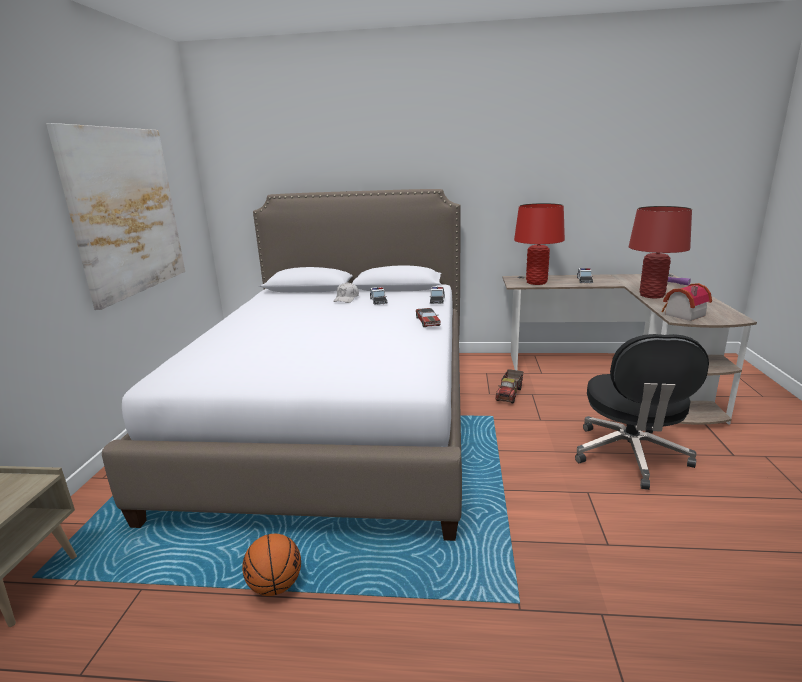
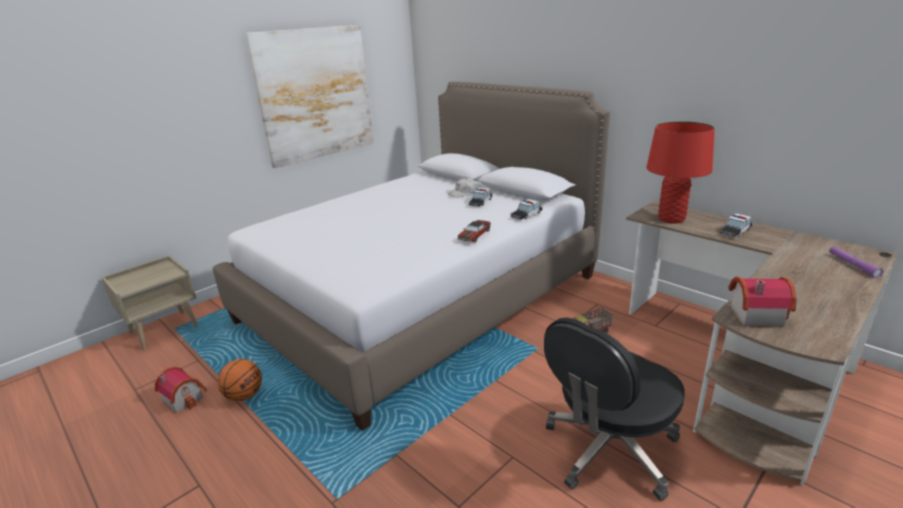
camera: 40 degrees right, 5 degrees up
(190, 634) = (185, 398): none -> toy house
(652, 295) = (778, 276): red table lamp -> none

